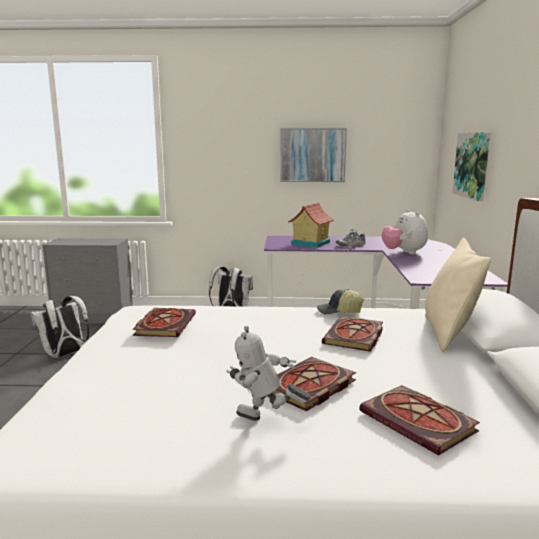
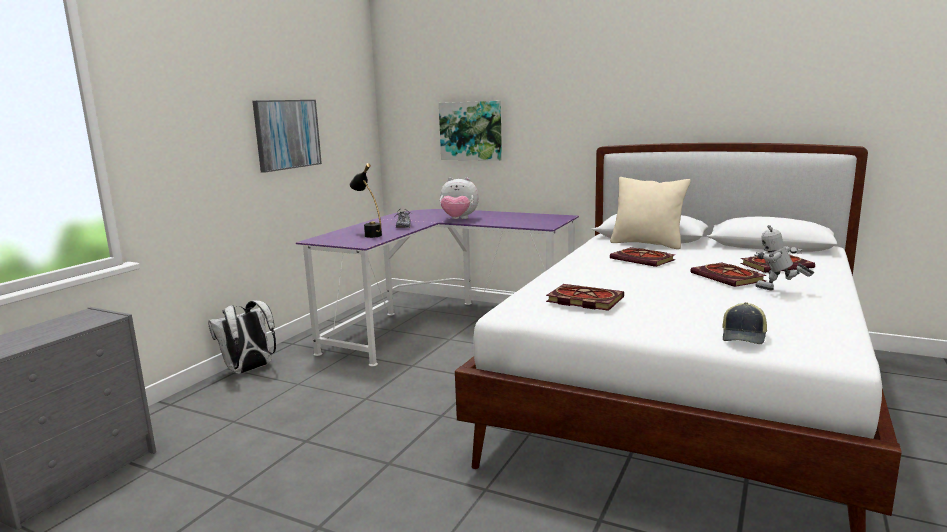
camera: 65 degrees left, 0 degrees up
(65, 355) = (208, 513): white backpack -> none
(265, 422) = (778, 291): toy robot -> toy robot turned 75 degrees clockwise
(309, 243) = (369, 234): toy house -> black table lamp
(339, 312) = (583, 257): cap -> cap (744, 336)

